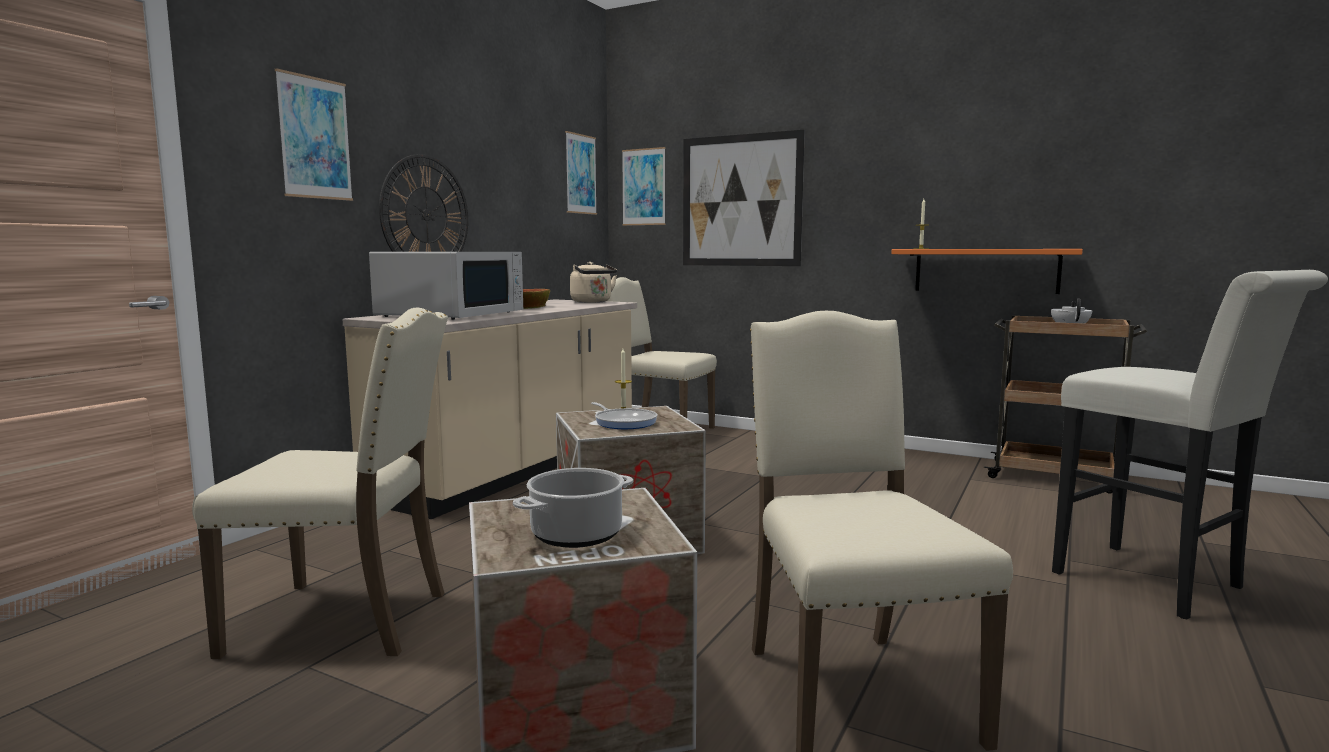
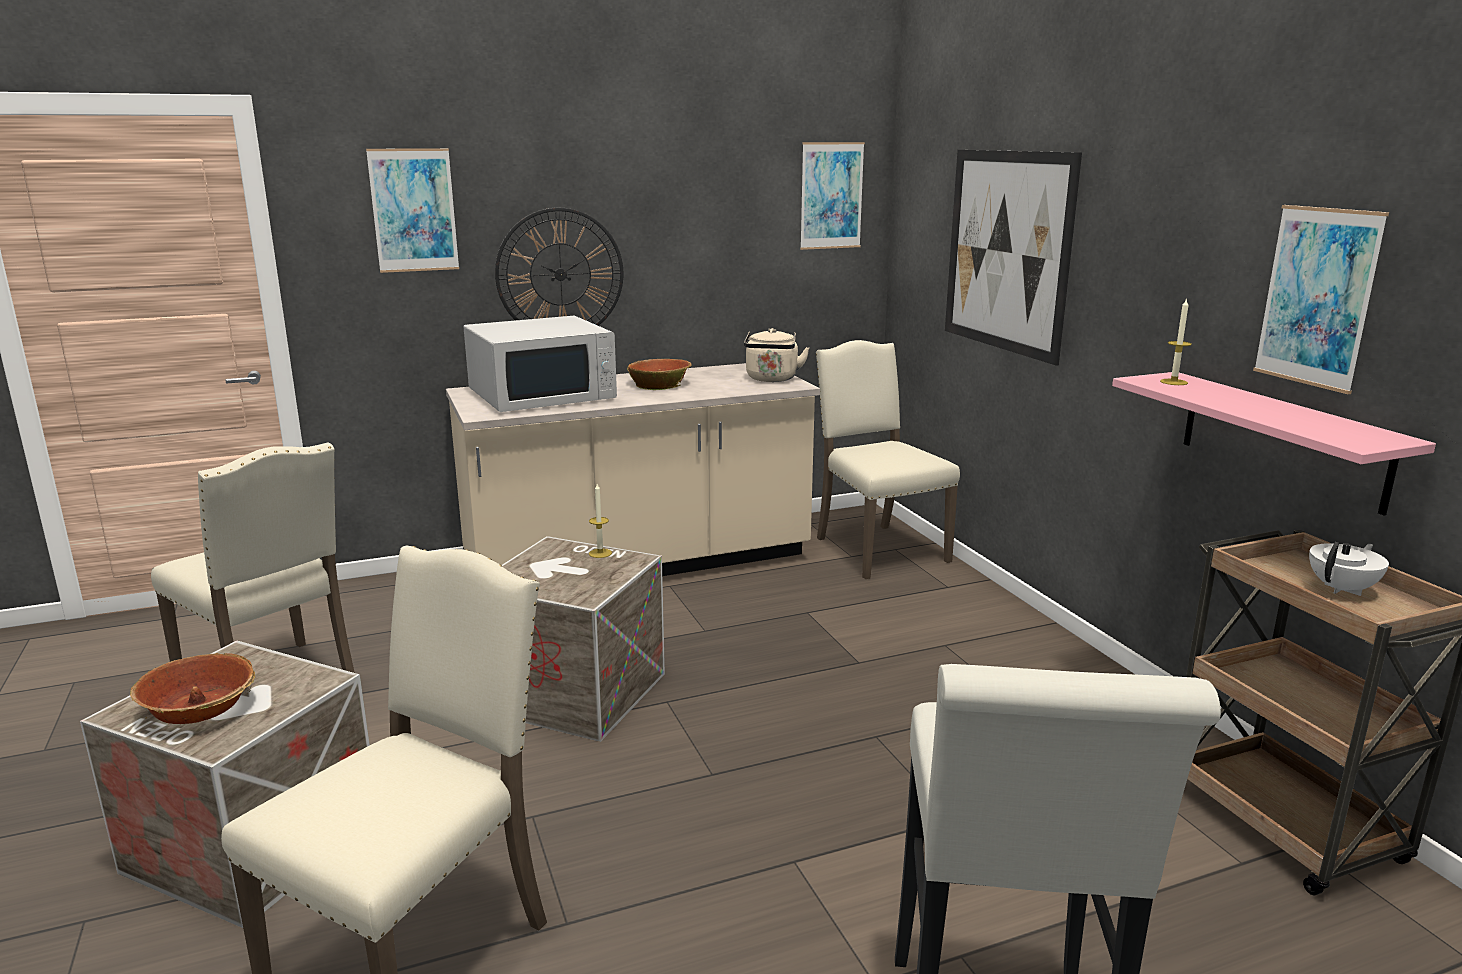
camera: 40 degrees right, 10 degrees up
(576, 535) = (199, 710): cooking pot -> bowl
(624, 422) = (559, 572): frying pan -> none
(644, 187) = (919, 212): picture -> picture (1317, 297)
(986, 270) = (1282, 439): orange shelf -> pink shelf

